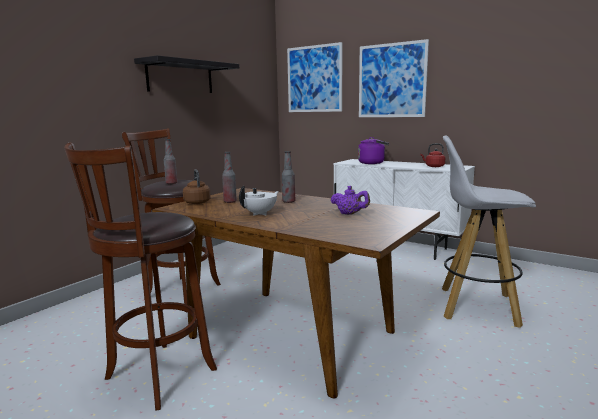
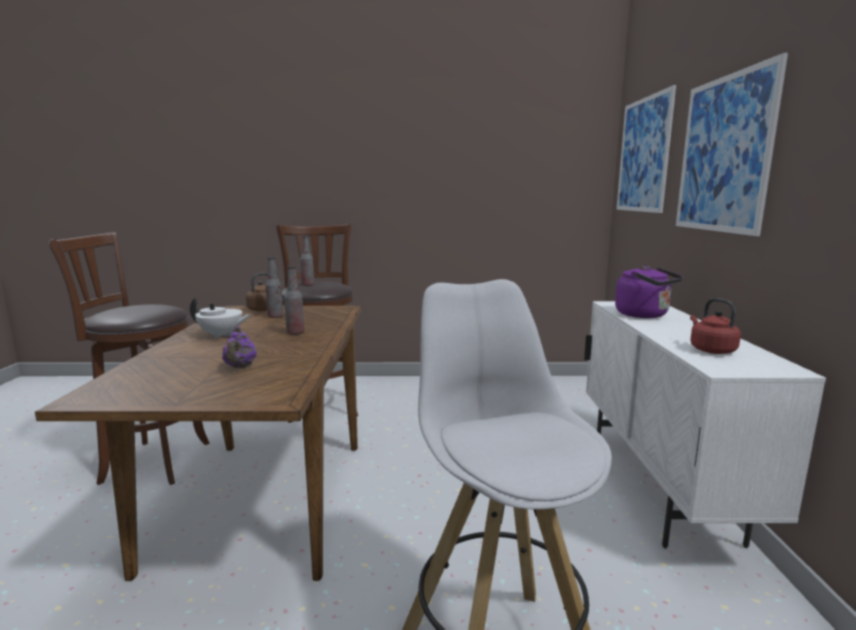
camera: 55 degrees right, 0 degrees up
(180, 77) = (420, 163): black shelf -> none

